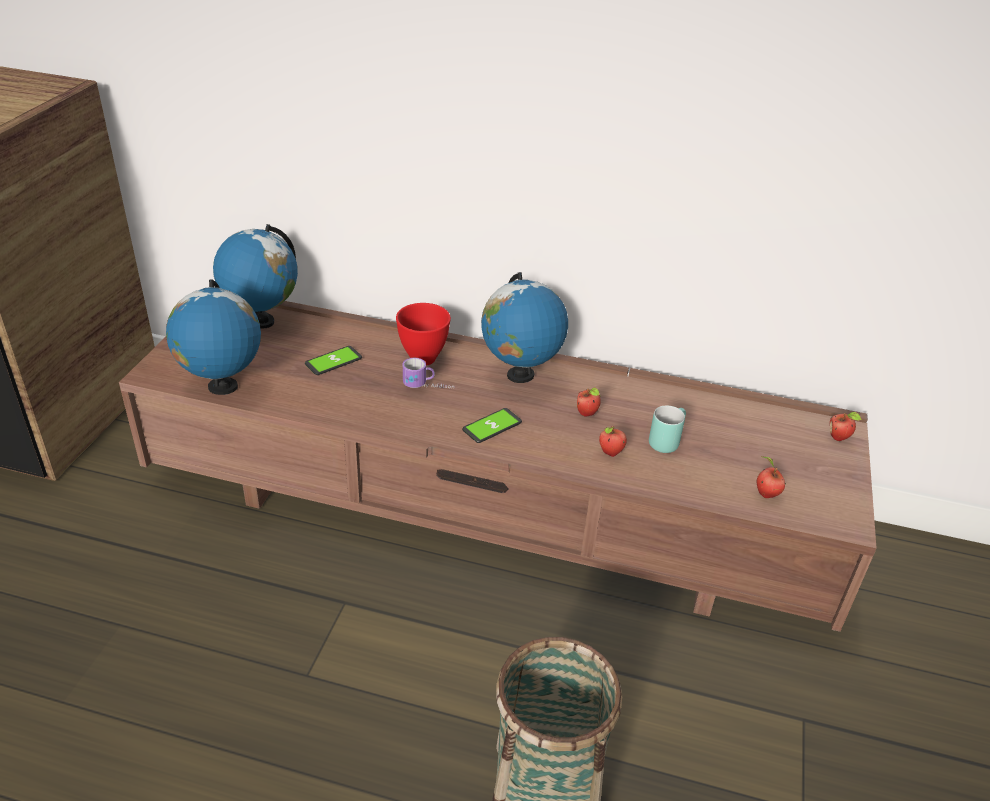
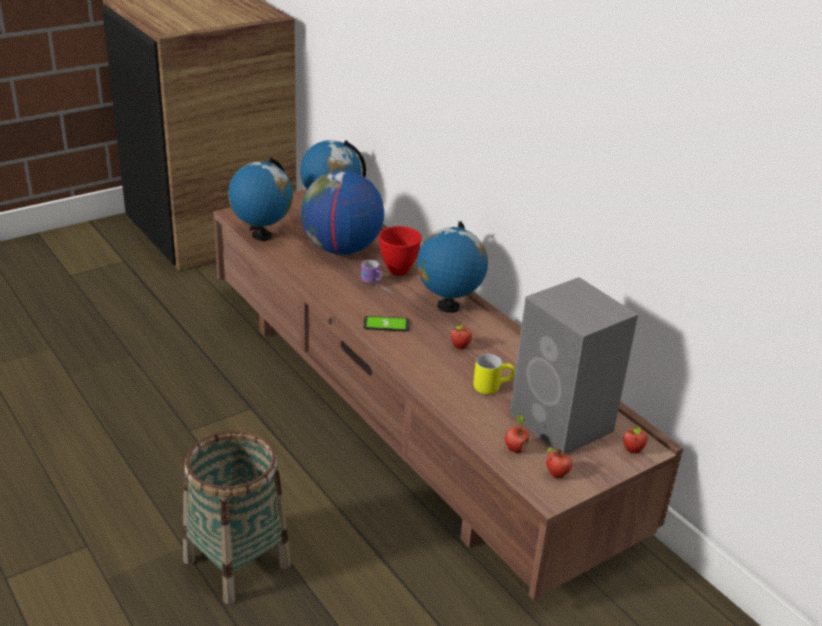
camera: 40 degrees right, 5 degrees down
(333, 361) = (341, 249): phone -> globe
(610, 453) = (441, 374): apple -> apple (556, 475)
(665, 440) = (491, 386): turquoise mug -> yellow mug
(763, 444) = (563, 423): none -> grey speaker

